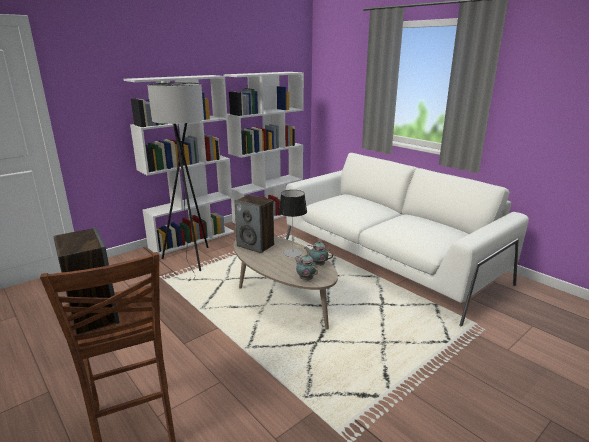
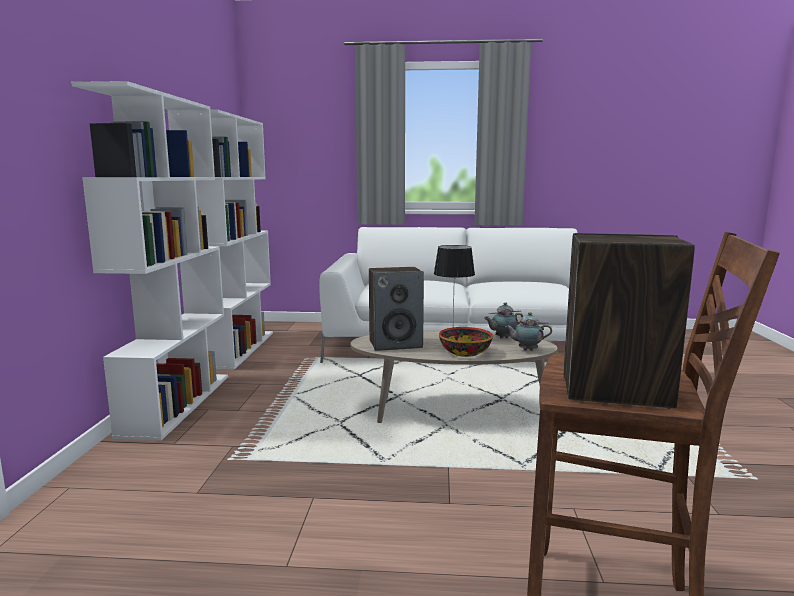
camera: 45 degrees left, 10 degrees down
(192, 260) = (238, 424): grey floor lamp -> none
(271, 266) = (465, 352): none -> bowl

